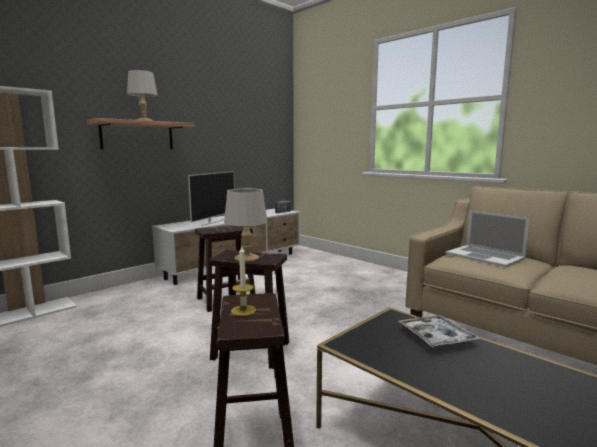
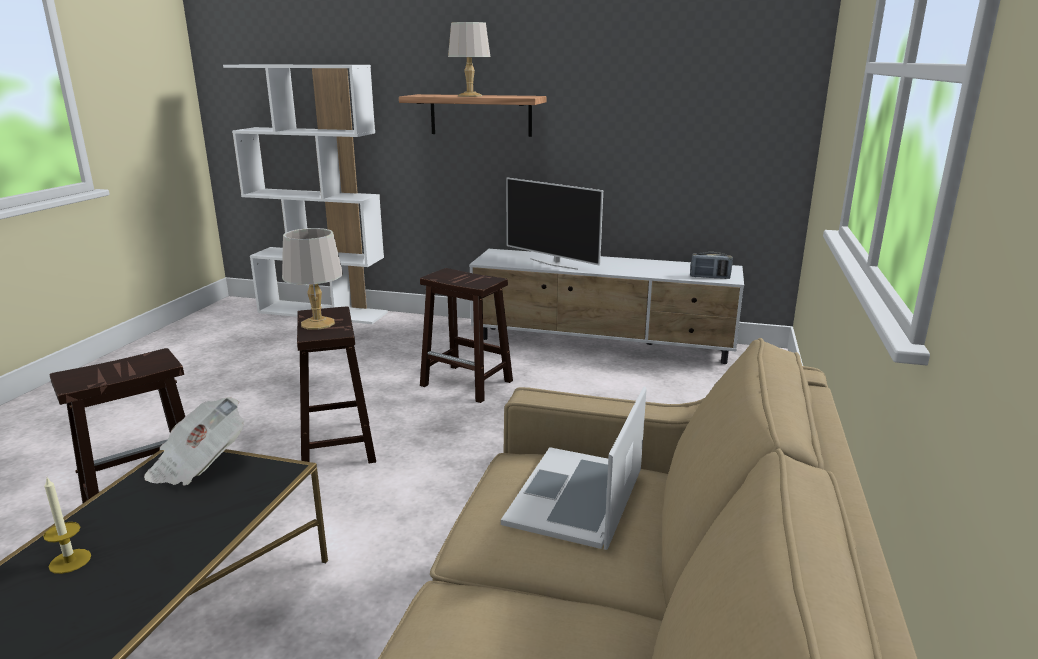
camera: 60 degrees right, 10 degrees up
(212, 222) = (554, 264): television -> television turned 45 degrees clockwise
(243, 310) = (124, 365): candle -> candle (70, 561)
(365, 337) = (198, 464): none -> newspaper
(436, 337) = (213, 513): tray -> none

